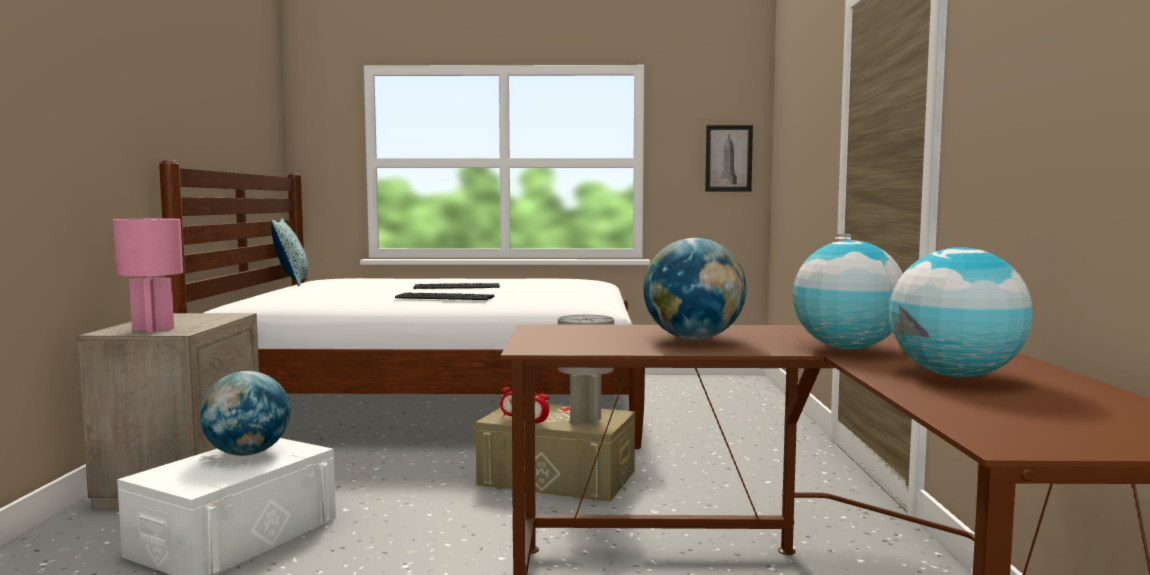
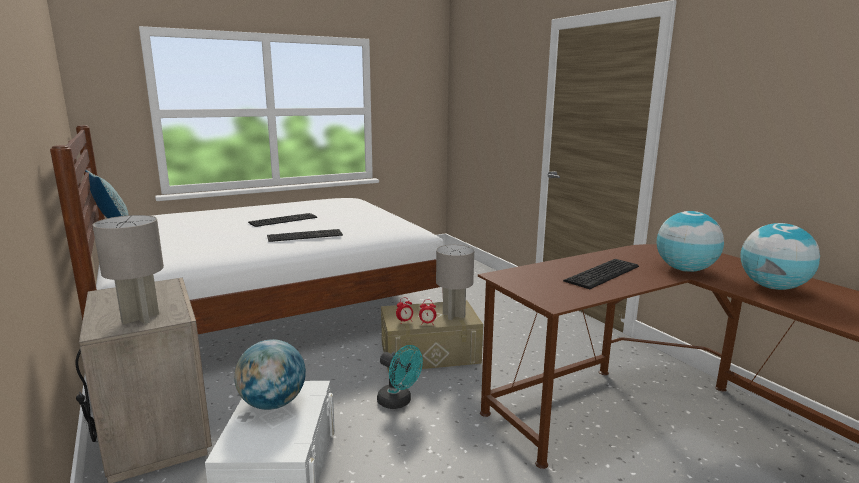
camera: 30 degrees left, 10 degrees up
(154, 329) = (141, 318): pink table lamp -> grey table lamp
(442, 514) = (398, 402): none -> turquoise fan
(693, 339) = (604, 274): globe -> keyboard
(728, 158) = (423, 107): picture -> none

